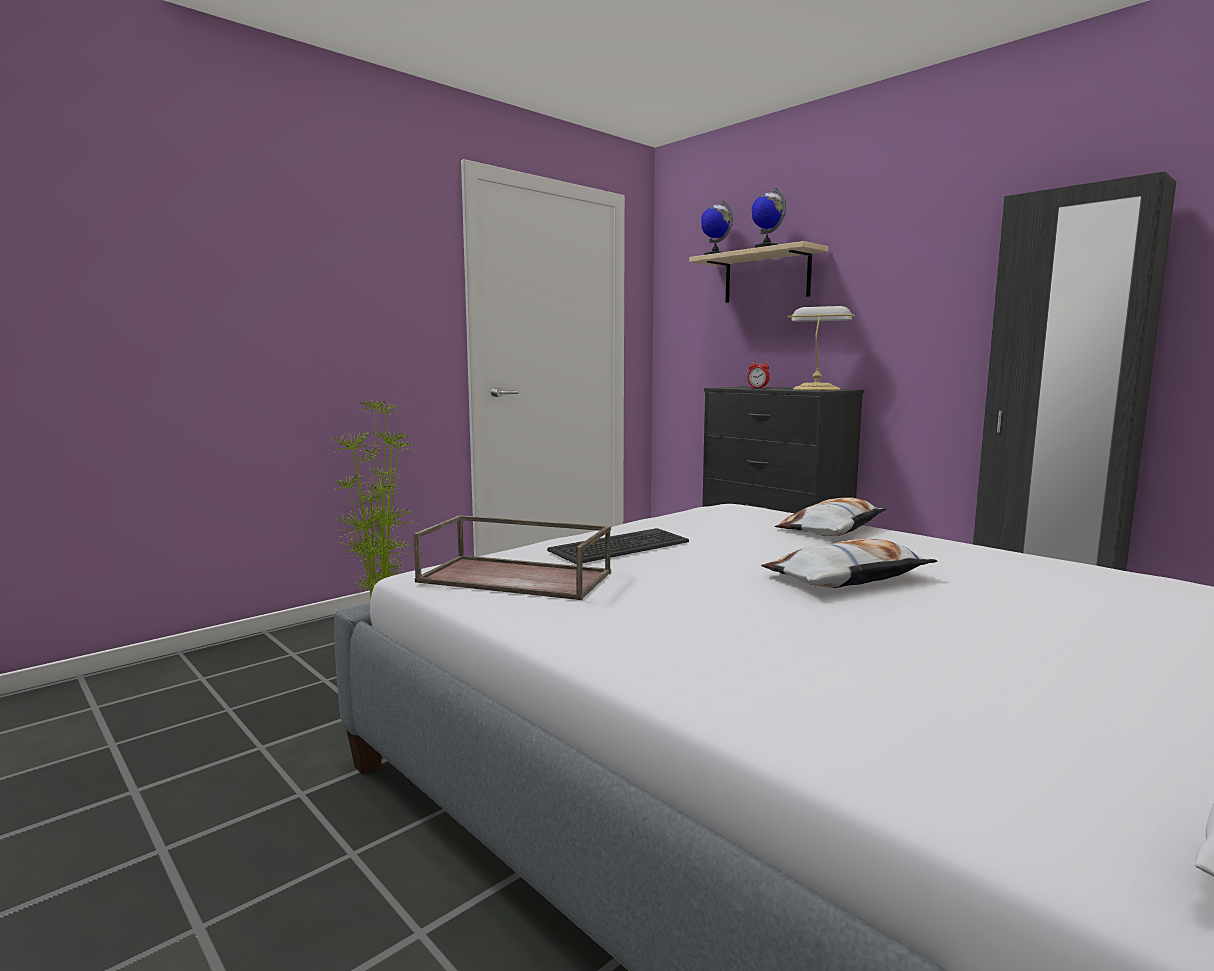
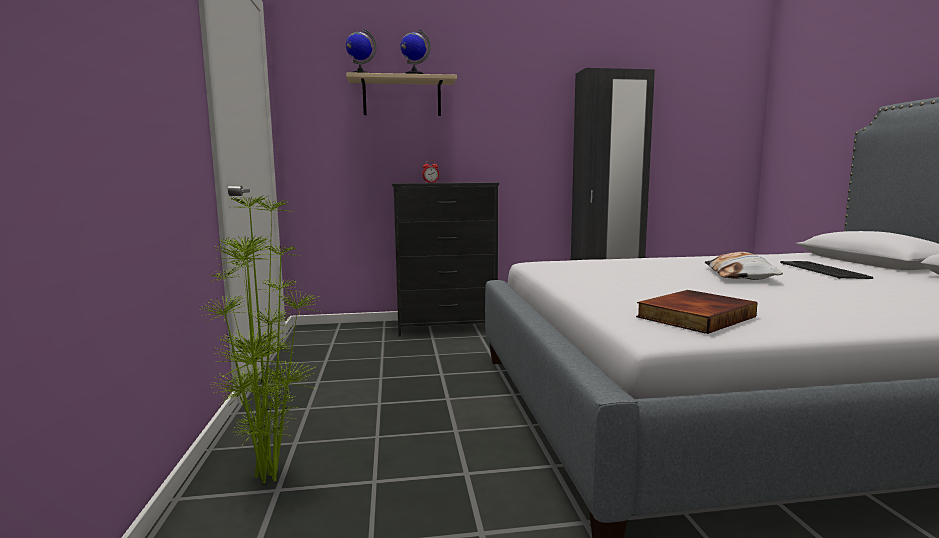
camera: 55 degrees left, 0 degrees up
(517, 577) = (694, 316): brown tray -> book
(621, 547) = (631, 290): keyboard -> keyboard (823, 270)
(816, 389) = (469, 182): table lamp -> none
(832, 529) = (628, 261): pillow -> none

